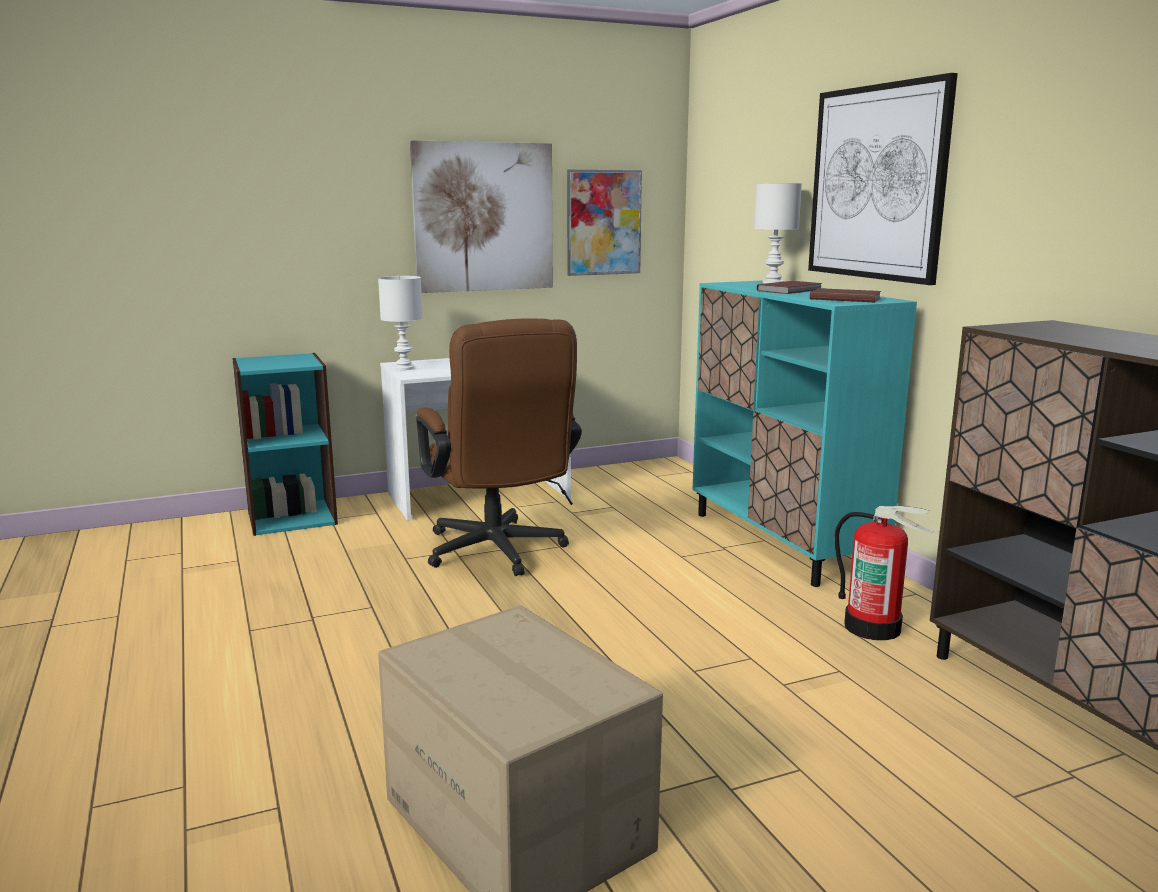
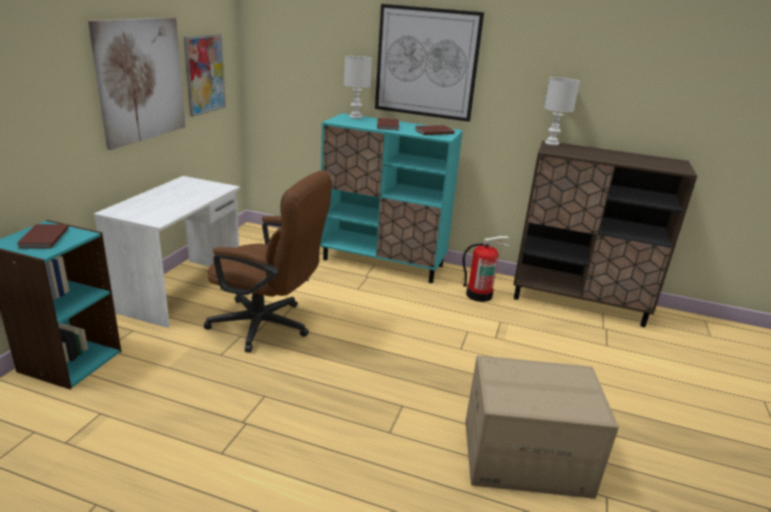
camera: 50 degrees left, 10 degrees up
(276, 361) = (42, 238): none -> brown book
(403, 368) = (130, 215): white table lamp -> white table lamp (551, 143)

